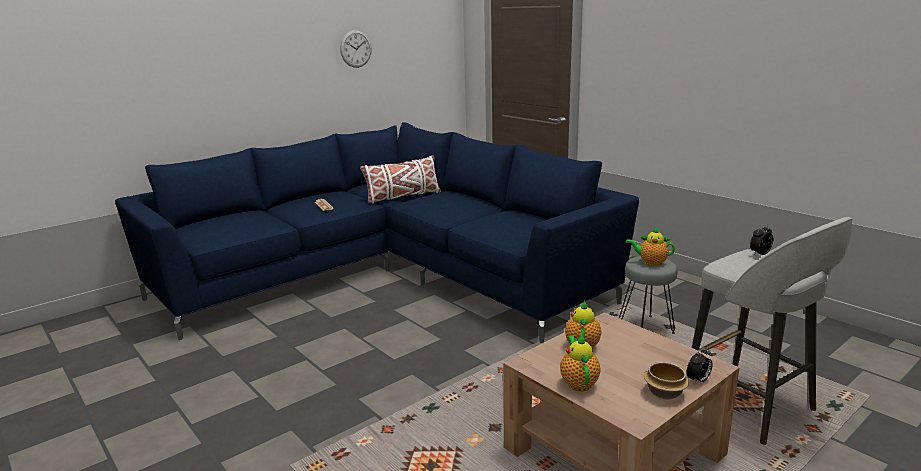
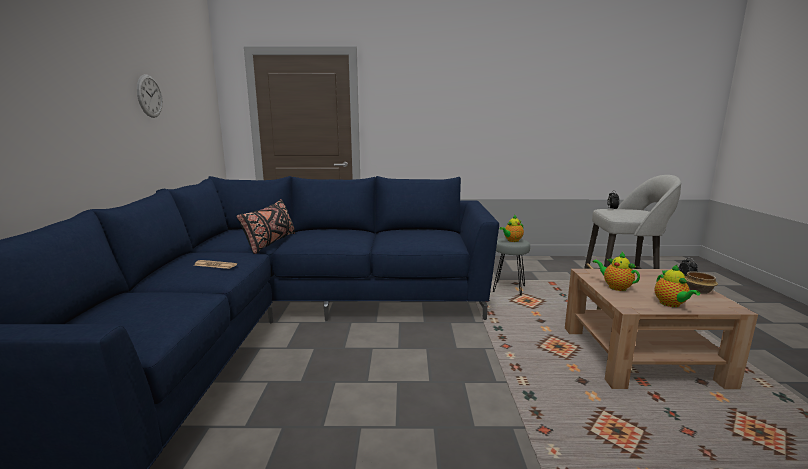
camera: 50 degrees left, 5 degrees down
(403, 197) = (270, 243): white pillow -> black pillow
(578, 382) = (671, 304): teapot -> teapot turned 135 degrees counterclockwise

